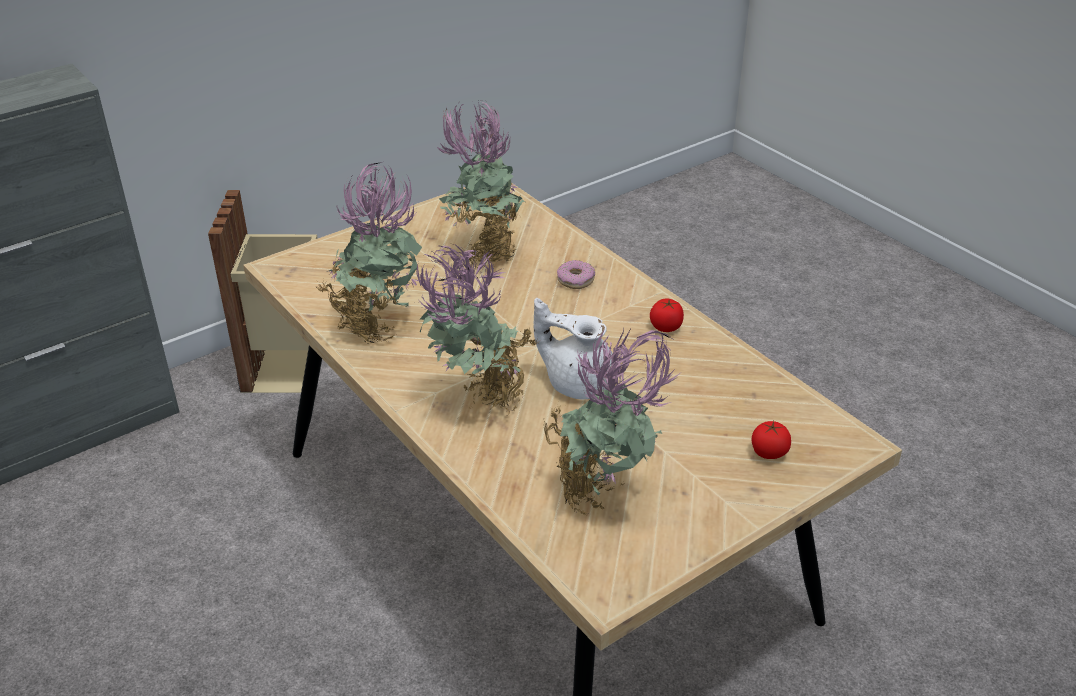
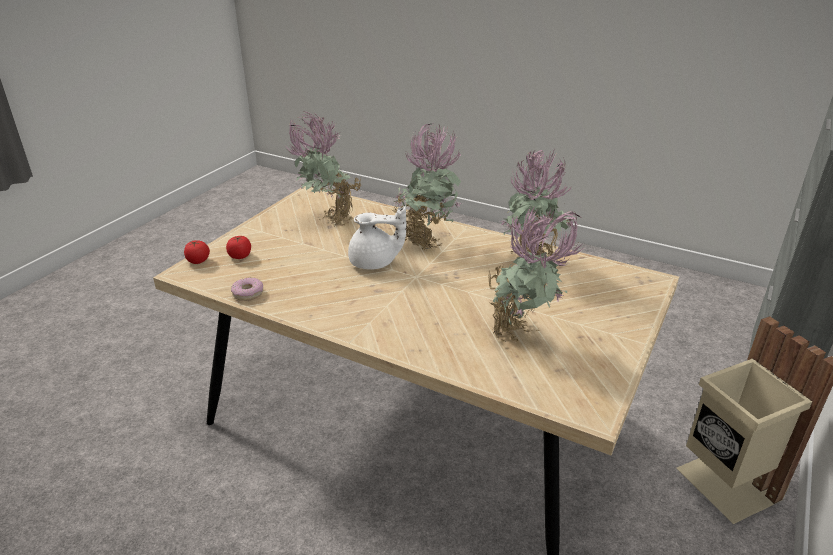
camera: 155 degrees right, 5 degrees down
(575, 280) = (427, 332): donut -> donut (248, 293)
(666, 327) = (333, 312): tomato -> tomato (198, 261)

